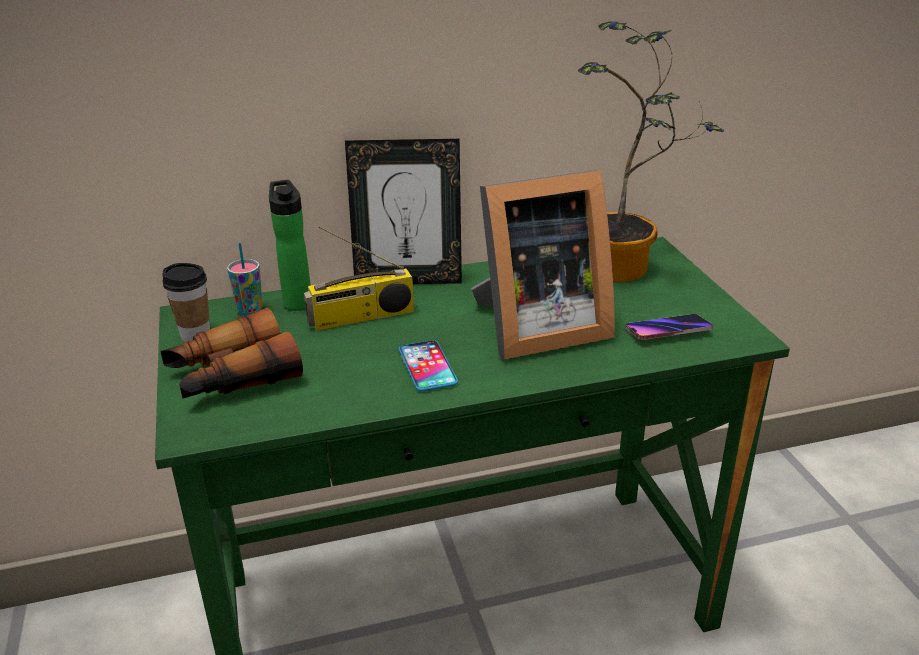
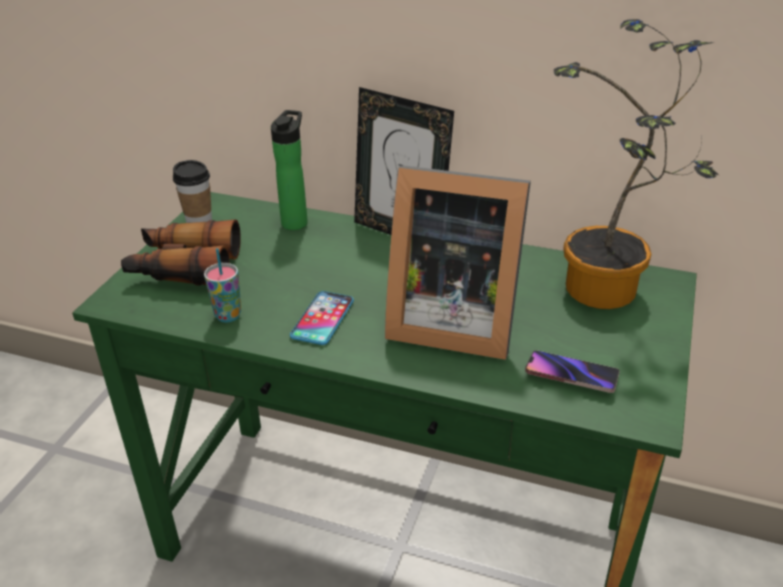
camera: 35 degrees right, 5 degrees up
(250, 311) = (256, 217): cup -> cup (228, 316)
(361, 318) = (325, 254): radio -> none

